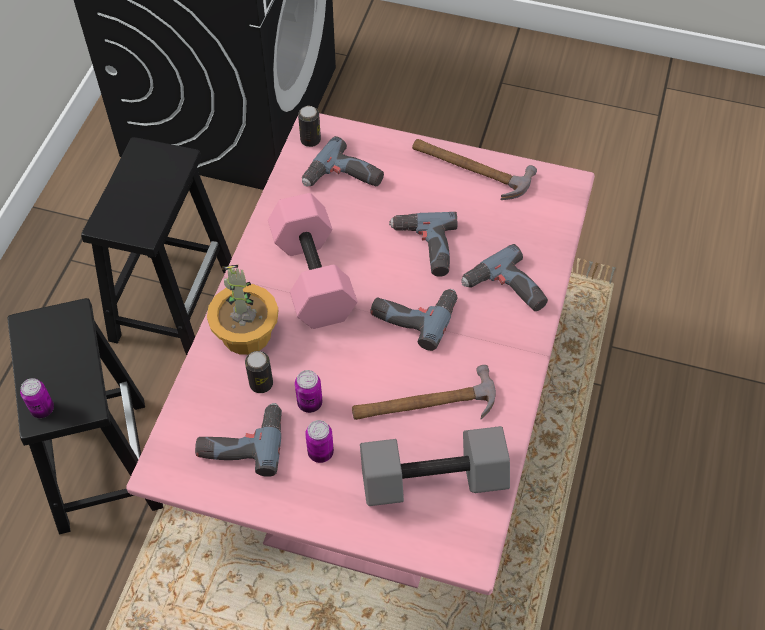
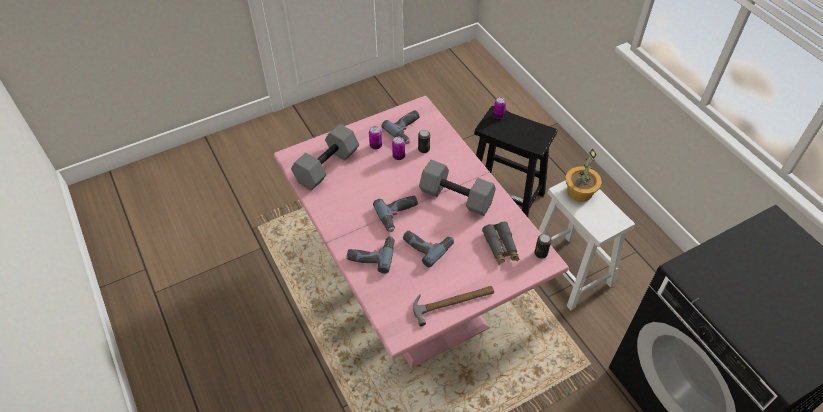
camera: 135 degrees right, 5 degrees down
(173, 302) = (571, 272): black stool -> white stool
(246, 334) = (451, 159): potted plant -> potted plant (579, 192)
(310, 276) = (457, 197): pink dumbbell -> grey dumbbell
(343, 179) = (501, 247): power drill -> grey binoculars
(423, 404) = (357, 186): hammer -> none

